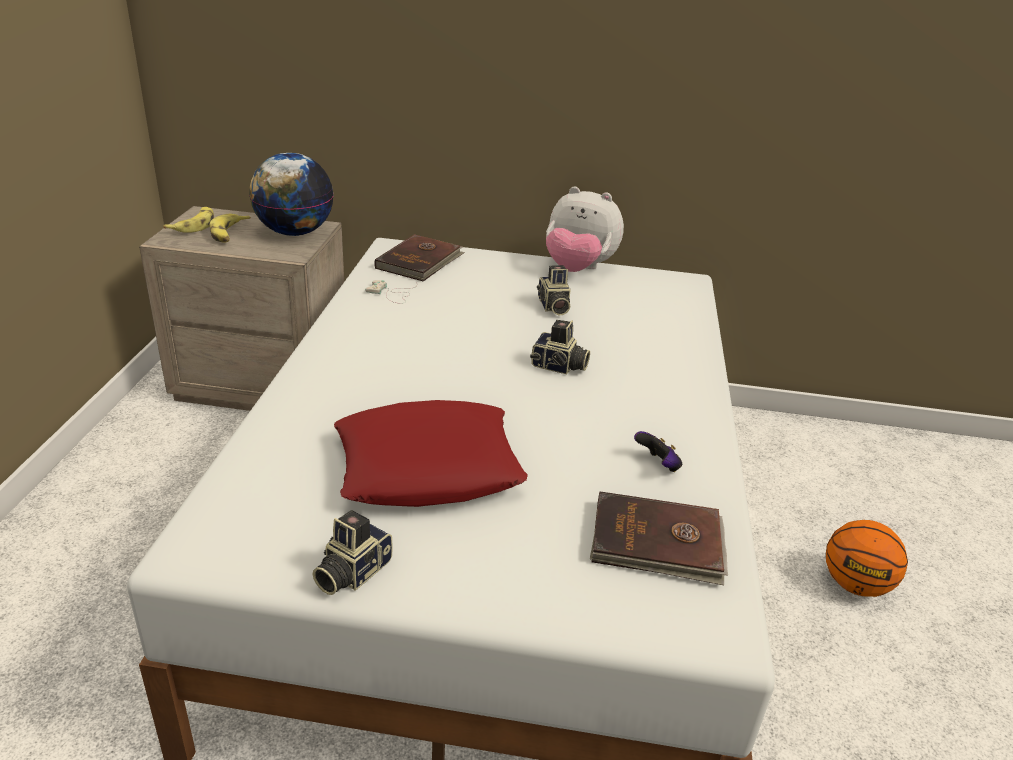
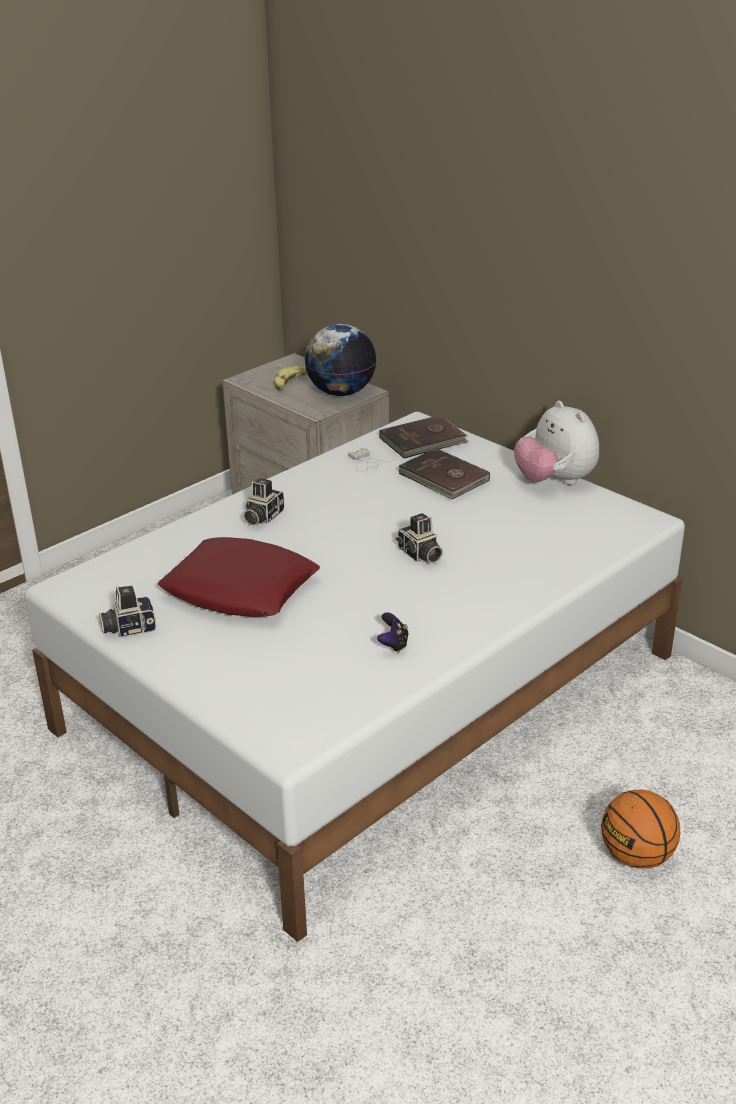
camera: 40 degrees right, 0 degrees up
(194, 225) = (276, 370): banana -> none
(553, 306) = (483, 507): camera -> camera (262, 517)
(657, 543) = (322, 686): brown book -> brown book (443, 478)

